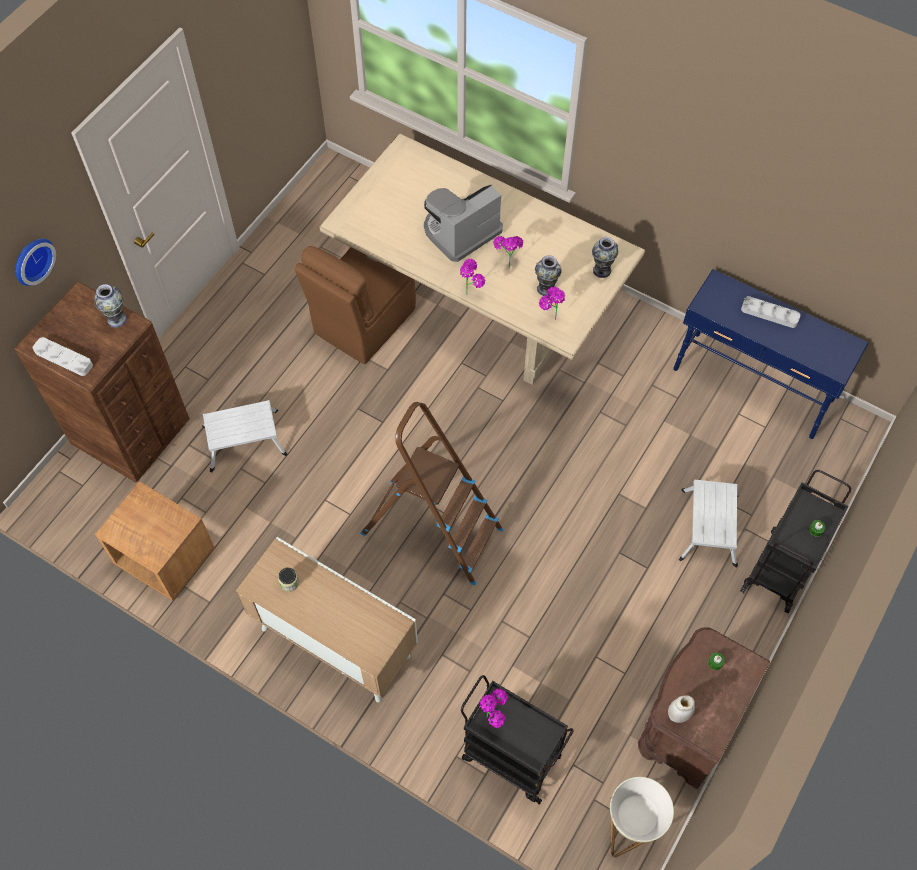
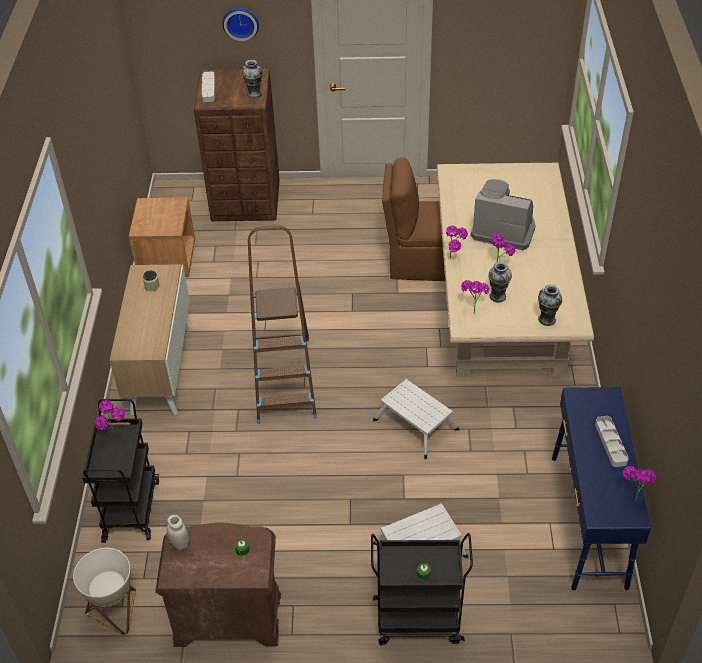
camera: 60 degrees right, 15 degrees down
(245, 440) = (281, 252): white step ladder -> white step ladder (416, 425)
(832, 334) = (633, 497): none -> potted plant

